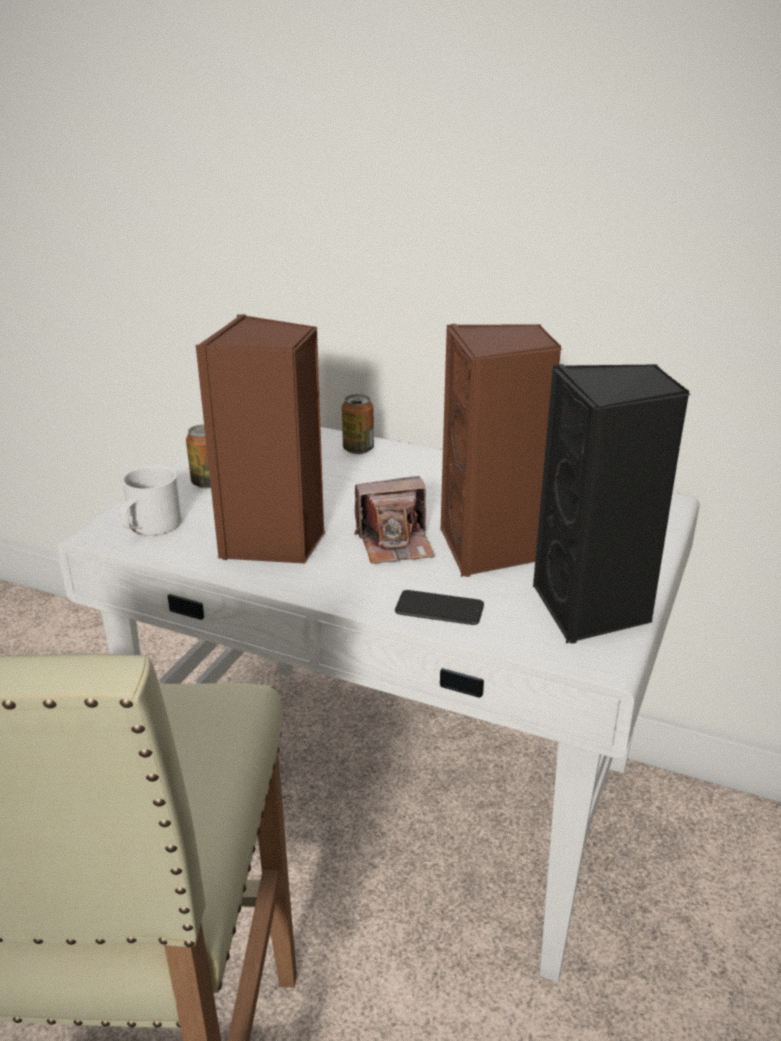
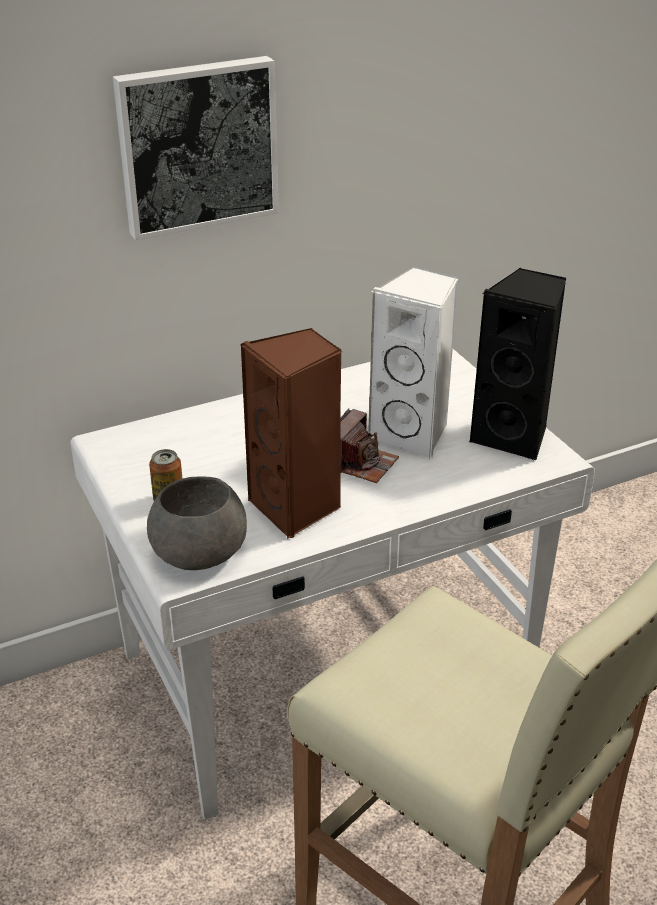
camera: 50 degrees left, 5 degrees up
(150, 527) = (201, 551): white mug -> grey bowl
(358, 449) = (214, 418): can -> none
(396, 129) = (197, 145): none -> picture
(439, 609) = (453, 484): phone -> none
(491, 549) = (413, 435): brown speaker -> white speaker

